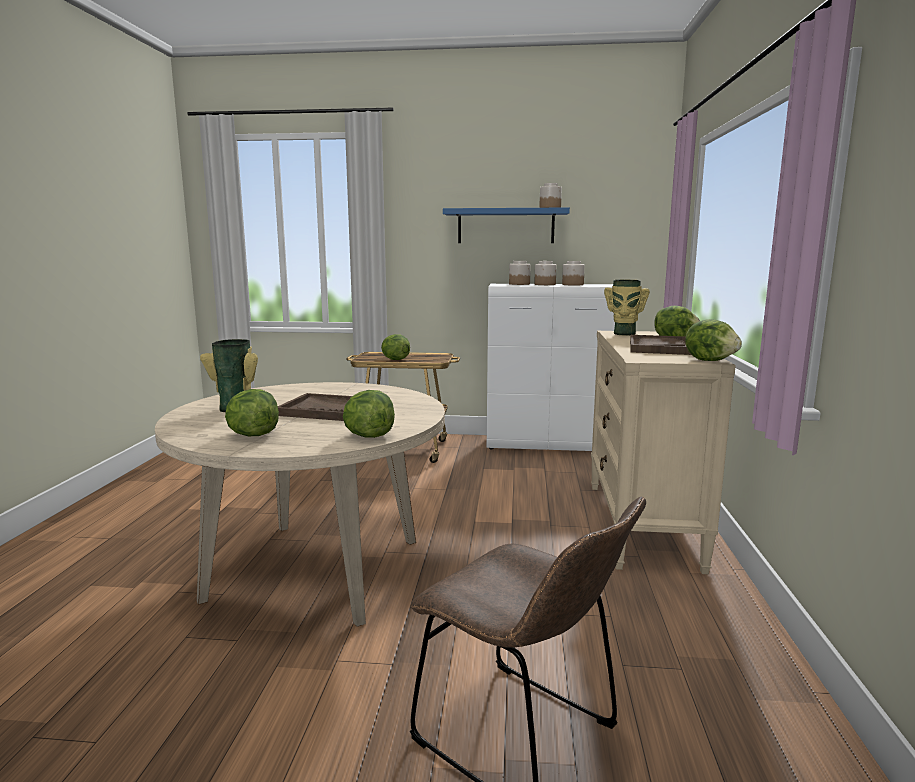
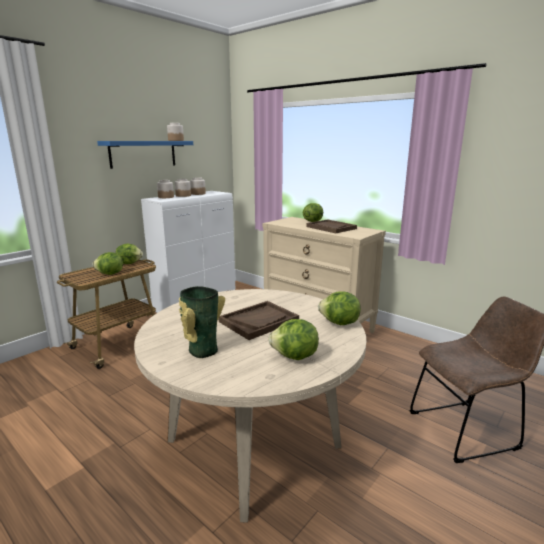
camera: 55 degrees left, 5 degrees up
(623, 334) = (283, 222): vase -> none
(710, 360) = (373, 230): lettuce -> lettuce (129, 263)

